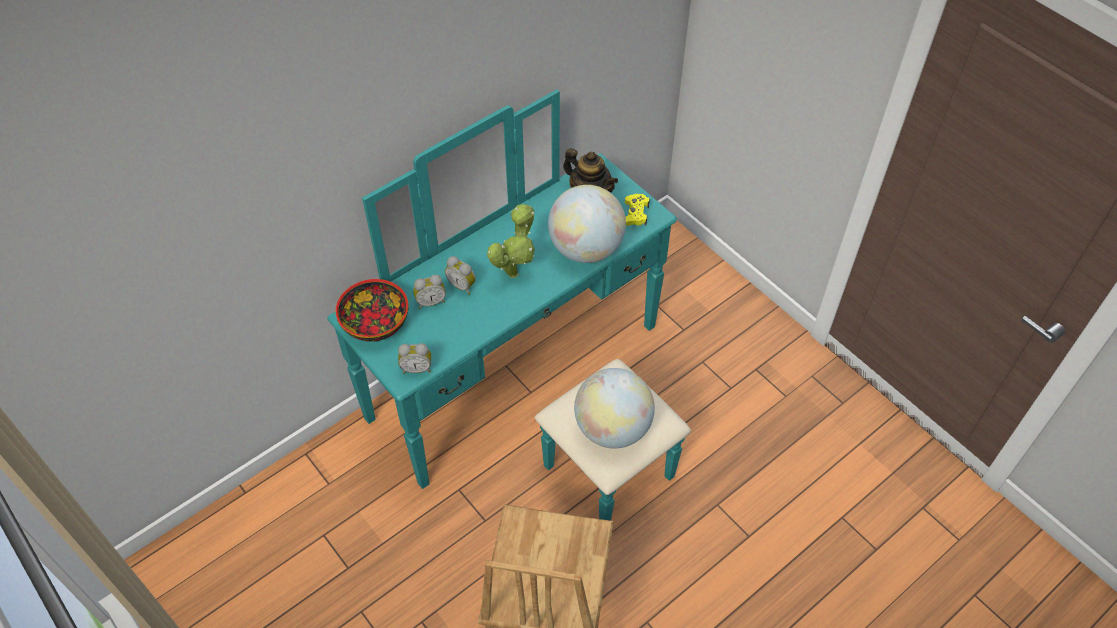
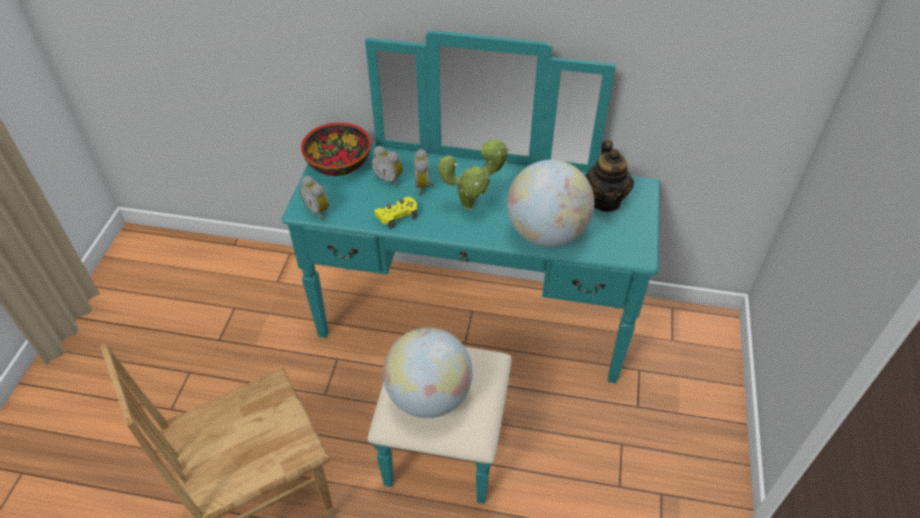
camera: 50 degrees right, 5 degrees down
(635, 214) = (623, 241): yellow game controller -> yellow game controller (397, 215)

